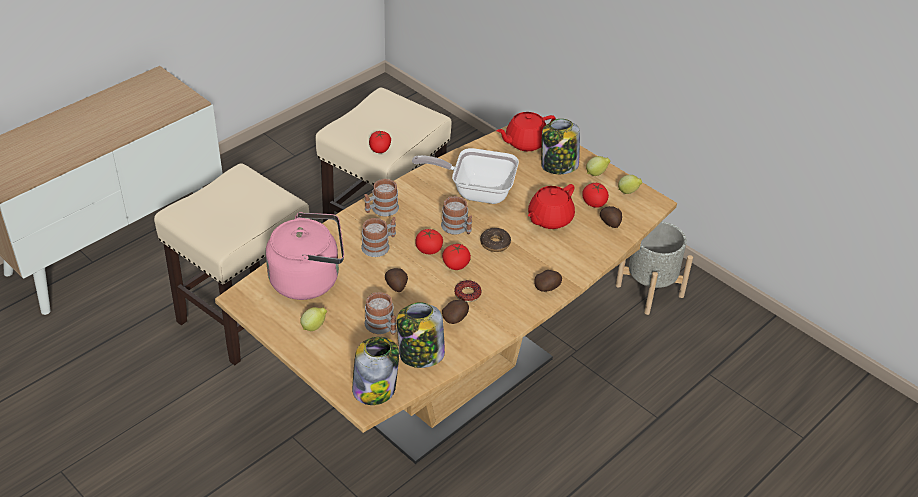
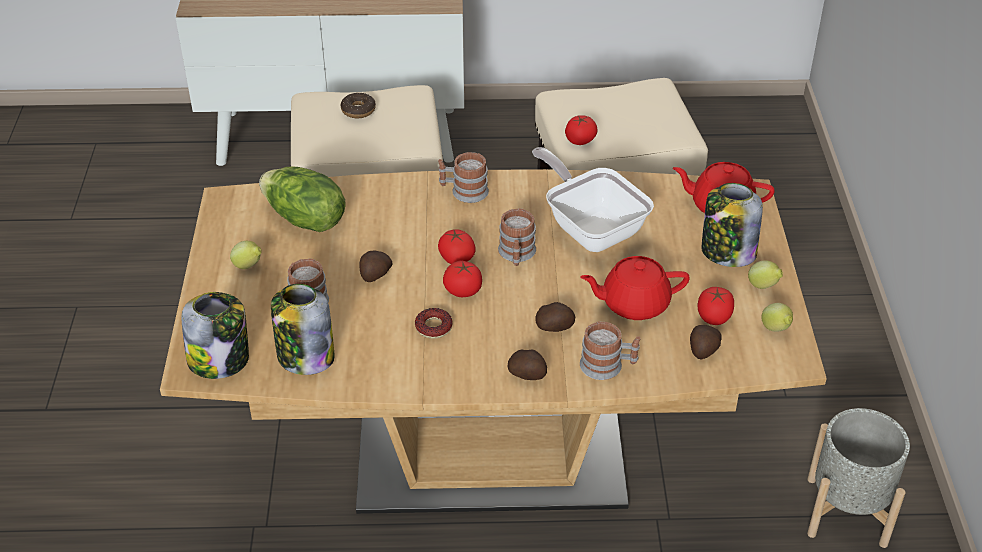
camera: 45 degrees right, 0 degrees up
(309, 280) = (304, 219): pink kettle -> lettuce
(379, 246) = (413, 226): mug -> mug (608, 366)
(456, 318) = (387, 344): potato -> potato (555, 327)
(495, 243) = (535, 293): donut -> donut (358, 110)

